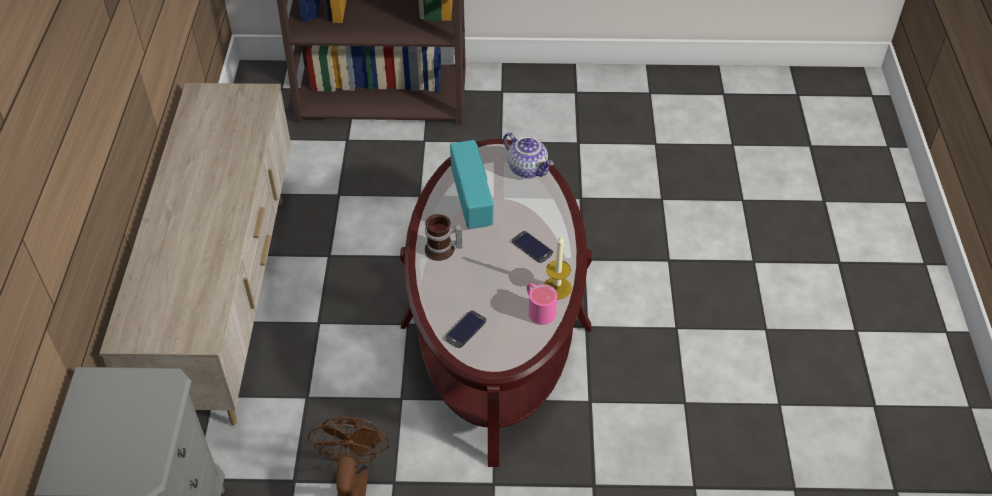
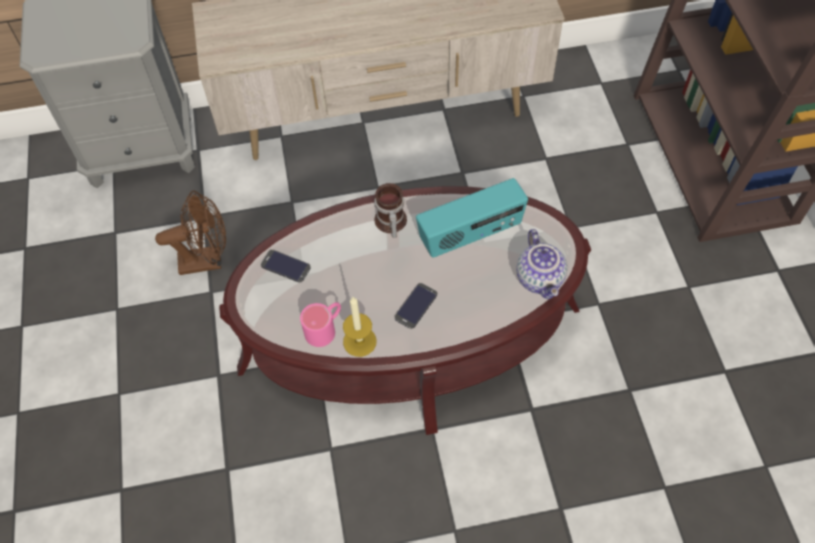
camera: 80 degrees right, 10 degrees up
(528, 168) = (541, 279): teapot -> teapot turned 45 degrees counterclockwise

